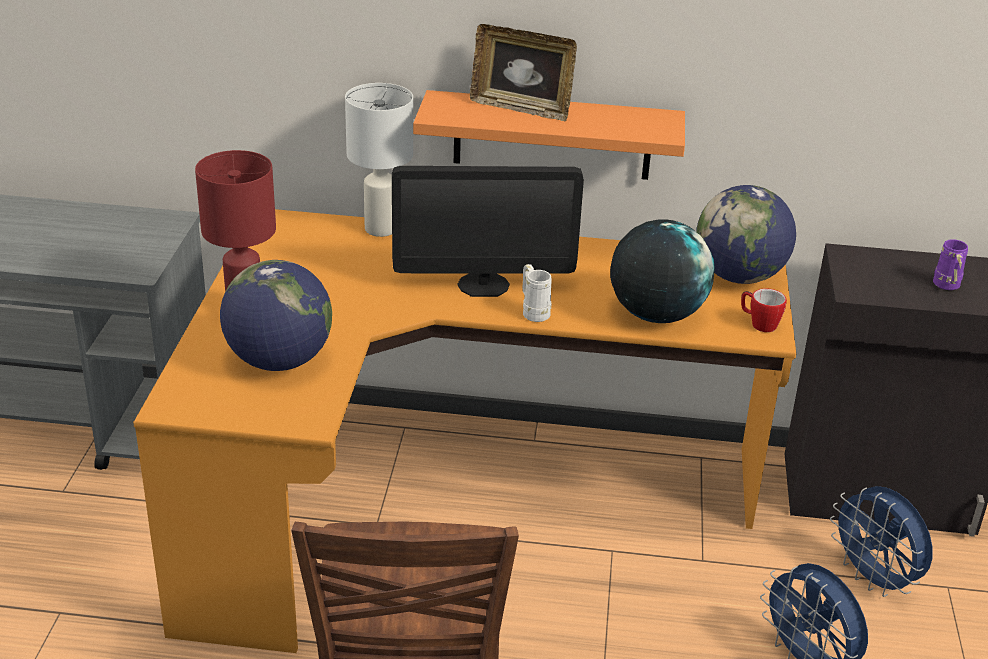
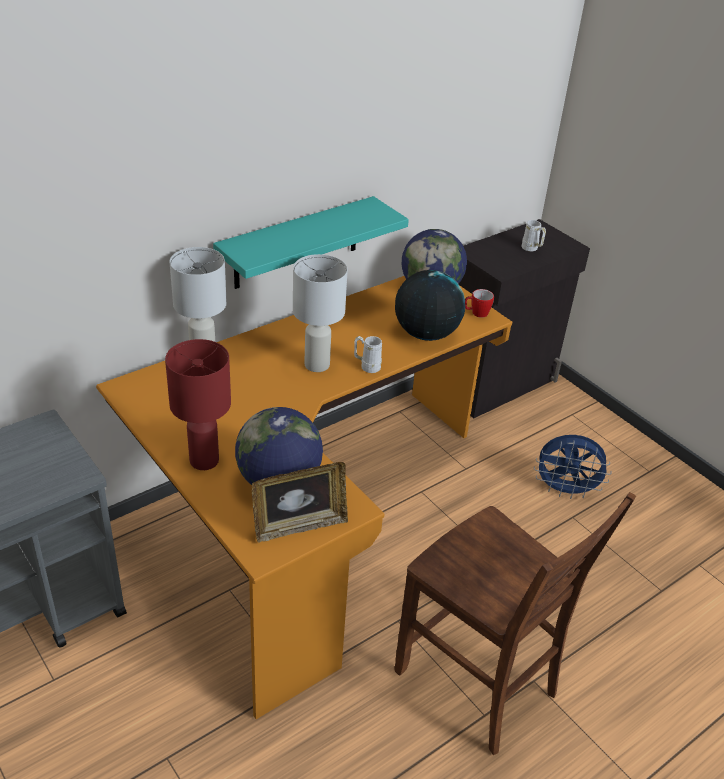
camera: 45 degrees left, 5 degrees up
(483, 285) = (317, 364): monitor -> white table lamp
(521, 108) = (289, 232): picture frame -> picture frame (299, 526)
(552, 135) = (297, 243): orange shelf -> turquoise shelf
(874, 579) = (542, 430): blue fan -> none
(946, 287) = (531, 249): purple mug -> white mug

